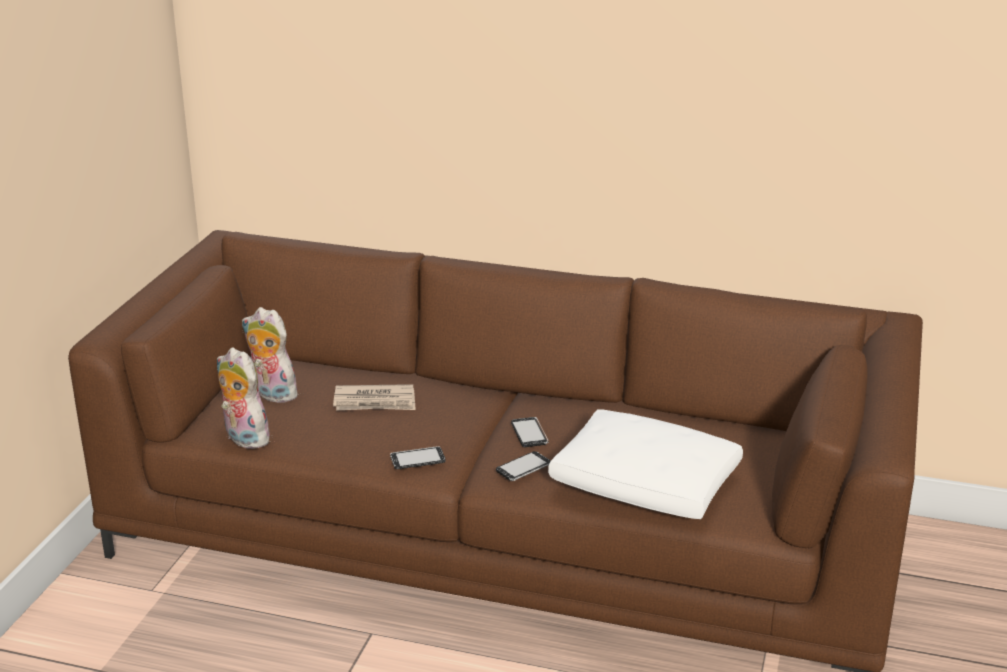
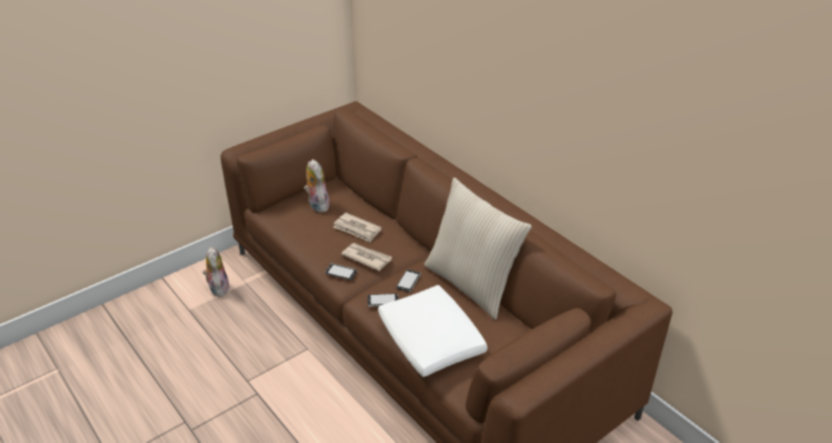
camera: 35 degrees right, 10 degrees up
(243, 438) = (281, 225): plush toy -> plush toy (218, 287)
(434, 429) = (366, 257): none -> newspaper
(615, 406) = (472, 284): none -> beige pillow

